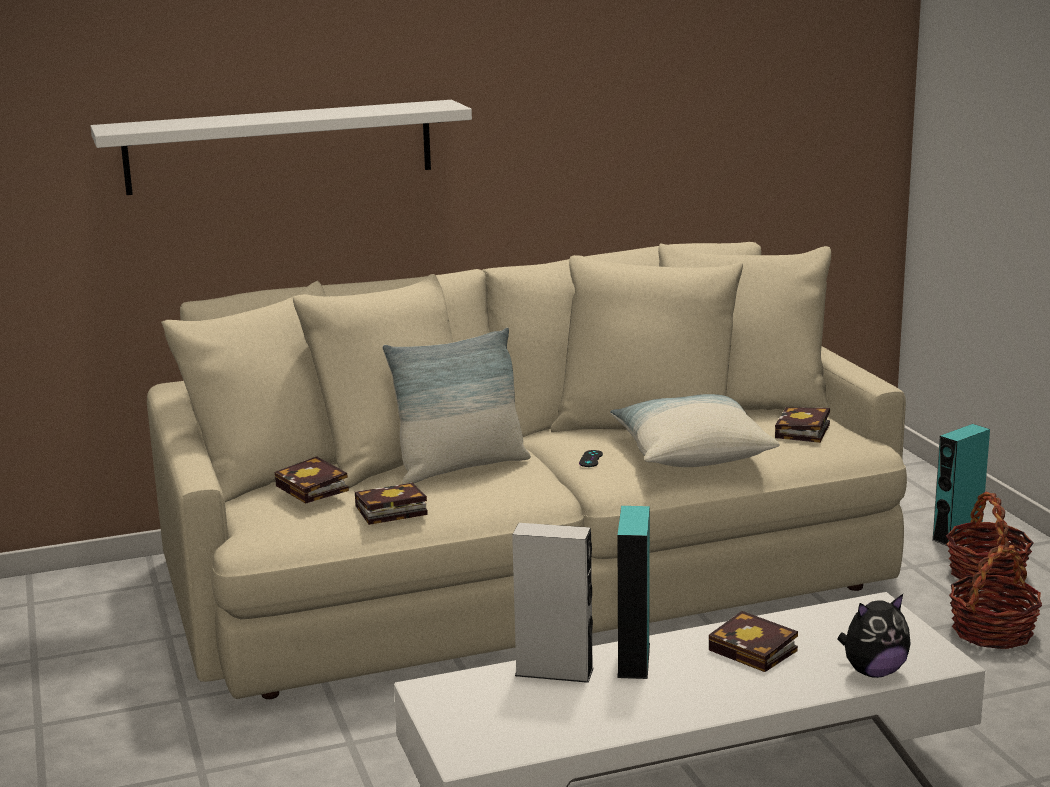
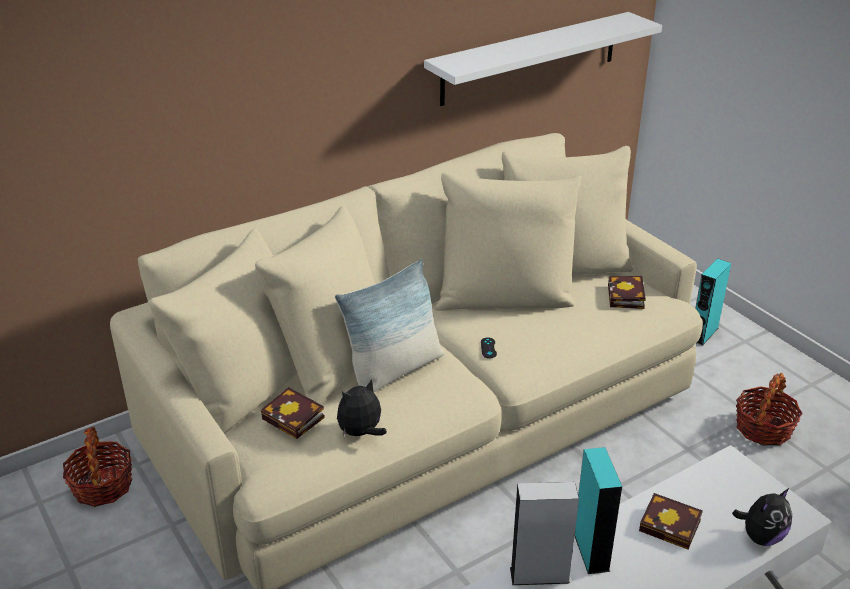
camera: 15 degrees left, 15 degrees up
(280, 146) = (200, 107): white shelf -> white shelf (530, 58)
(388, 511) = (361, 433): book -> plush toy
(690, 453) = (558, 332): pillow -> none
(986, 574) = (737, 370): basket -> basket (102, 486)

